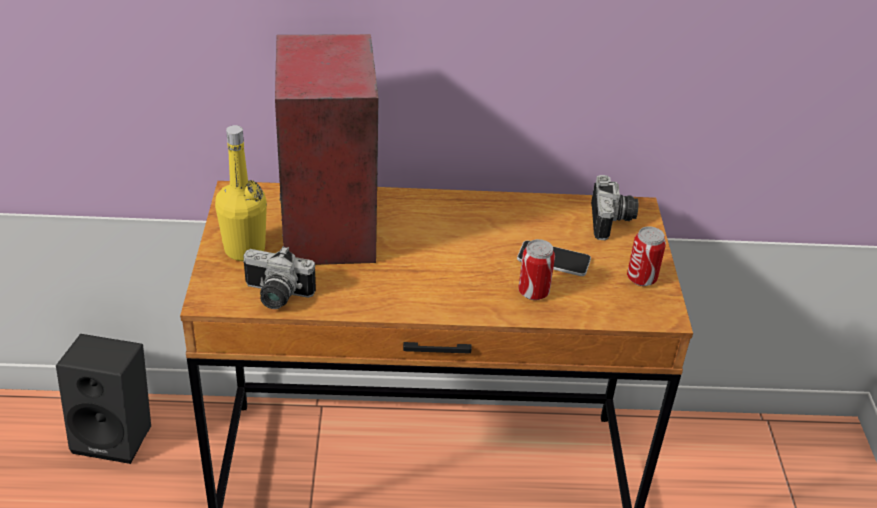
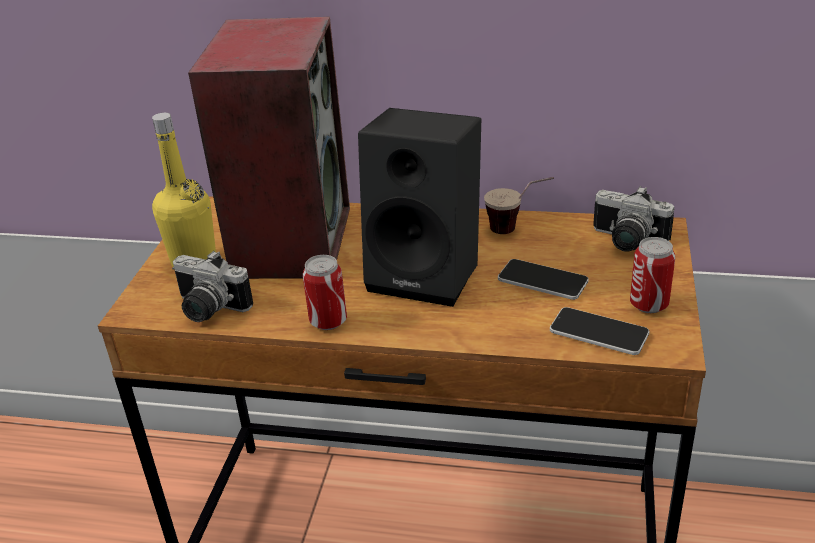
camera: 15 degrees right, 5 degrees down
(117, 435) = (120, 470): black speaker -> black speaker (429, 273)
(521, 211) = (517, 229): none -> cup
(533, 292) = (508, 316): can -> can (328, 321)
(608, 304) = (598, 332): none -> phone
(613, 221) = (626, 241): camera -> camera turned 105 degrees clockwise

